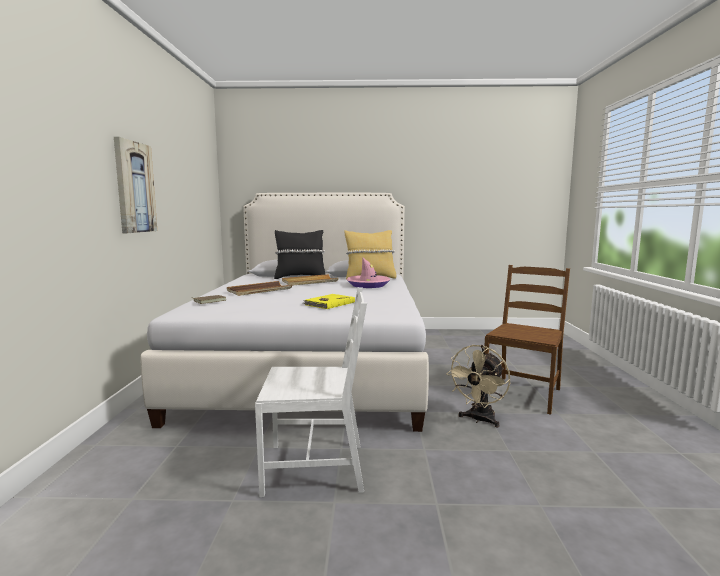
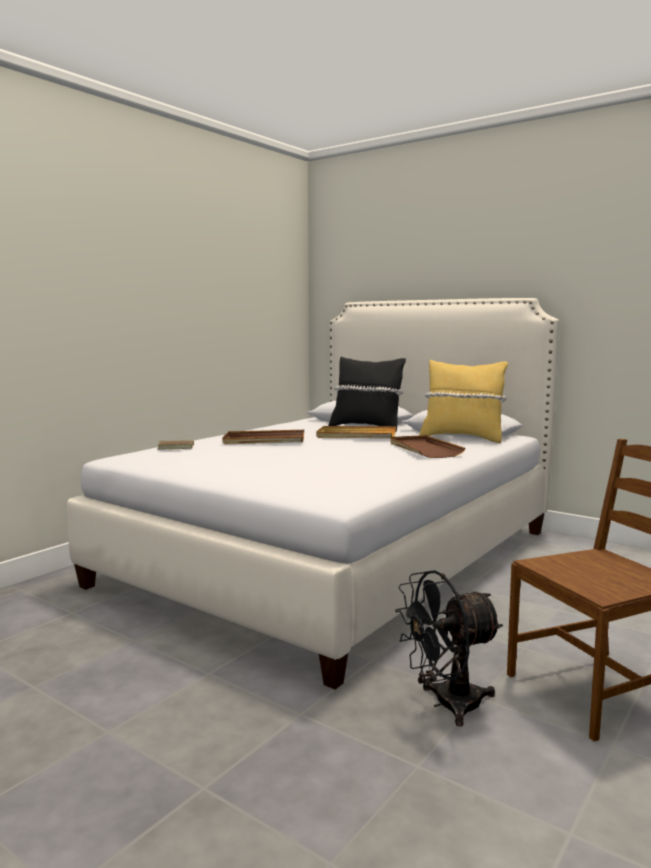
camera: 35 degrees right, 0 degrees up
(134, 187) = (126, 304): picture -> none
(316, 467) = (150, 685): white chair -> none
(329, 303) = (293, 469): yellow book -> none
(368, 285) = (424, 449): pink hat -> brown tray
(479, 420) = (446, 704): beige fan -> black fan

